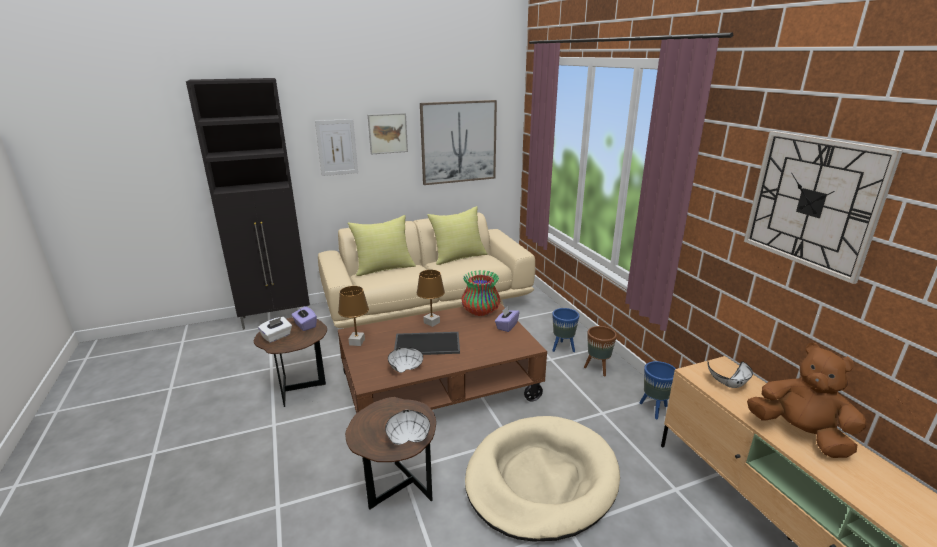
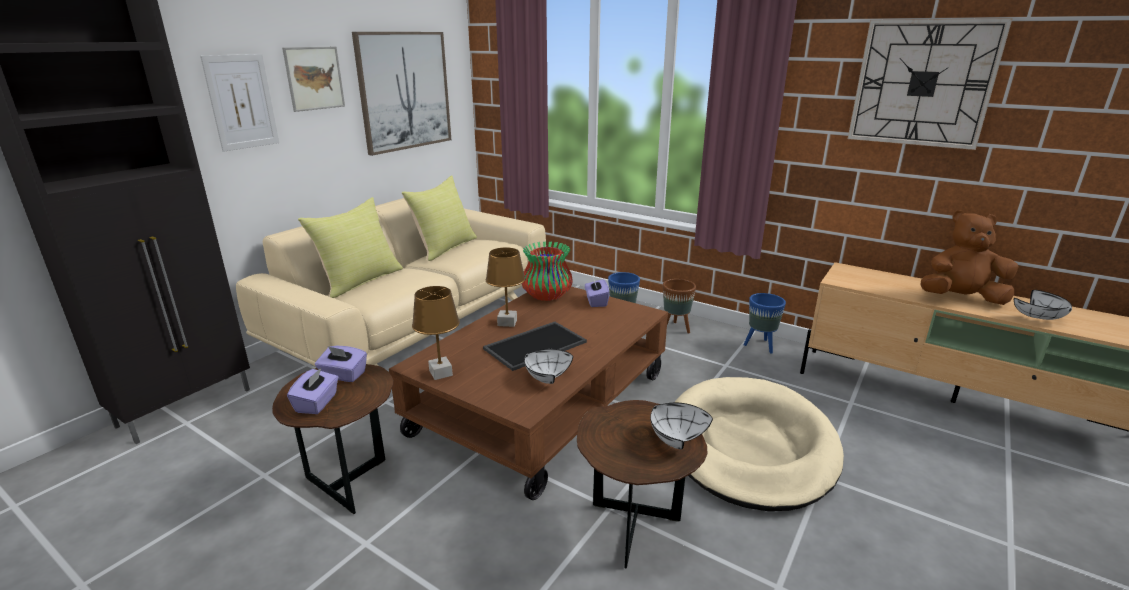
camera: 35 degrees left, 0 degrees up
(277, 336) = (317, 403): white tissue box -> purple tissue box
(728, 384) = (870, 281): white bowl -> white bowl (1040, 318)

